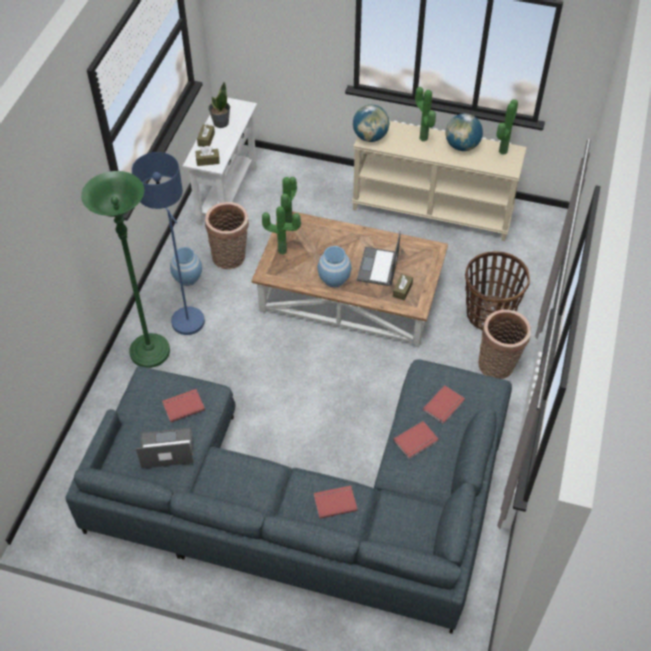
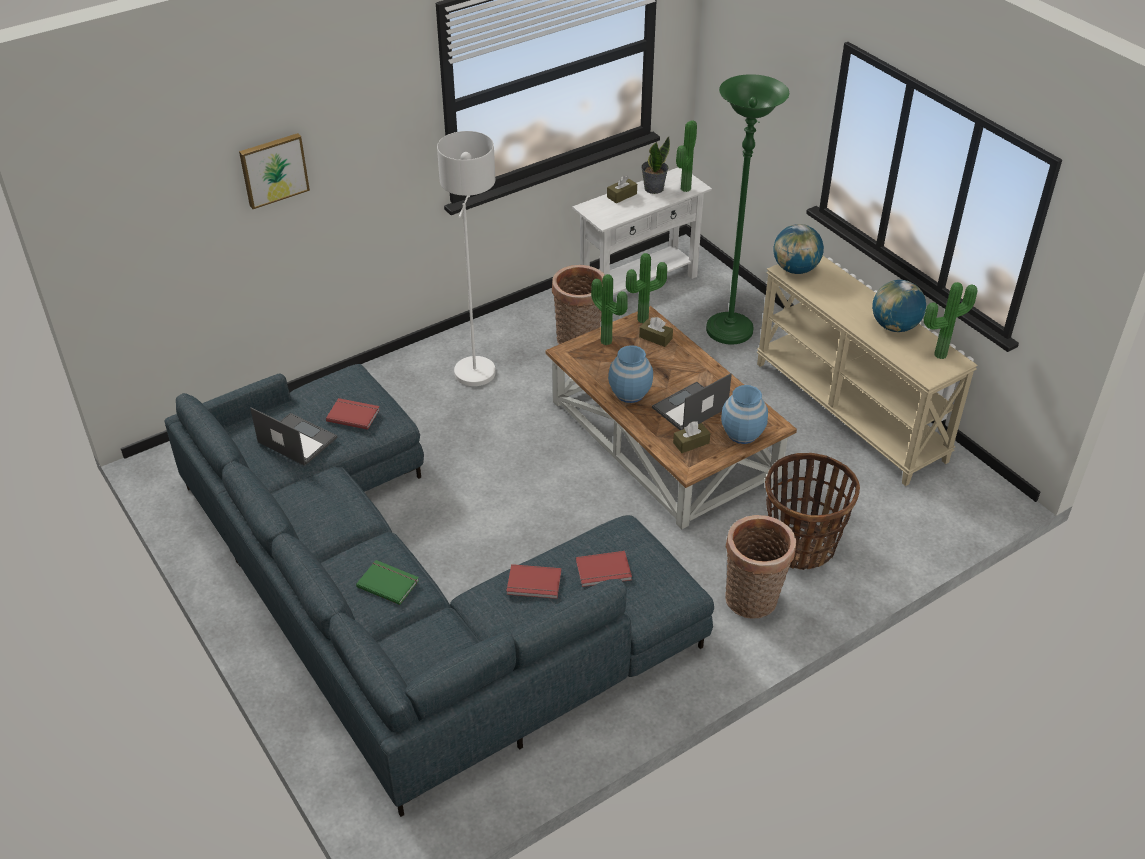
camera: 40 degrees right, 10 degrees down
(37, 264) = (273, 169): none -> picture
(150, 352) = (411, 378): green floor lamp -> green floor lamp (729, 331)
(183, 315) = (477, 365): blue floor lamp -> white floor lamp
(187, 278) = (517, 336): blue vase -> blue vase (742, 433)
(208, 161) = (601, 213): brown tissue box -> brown tissue box (655, 338)
(334, 501) = (388, 582): red book -> green book
(422, 139) = (854, 298): potted plant -> potted plant (683, 188)

